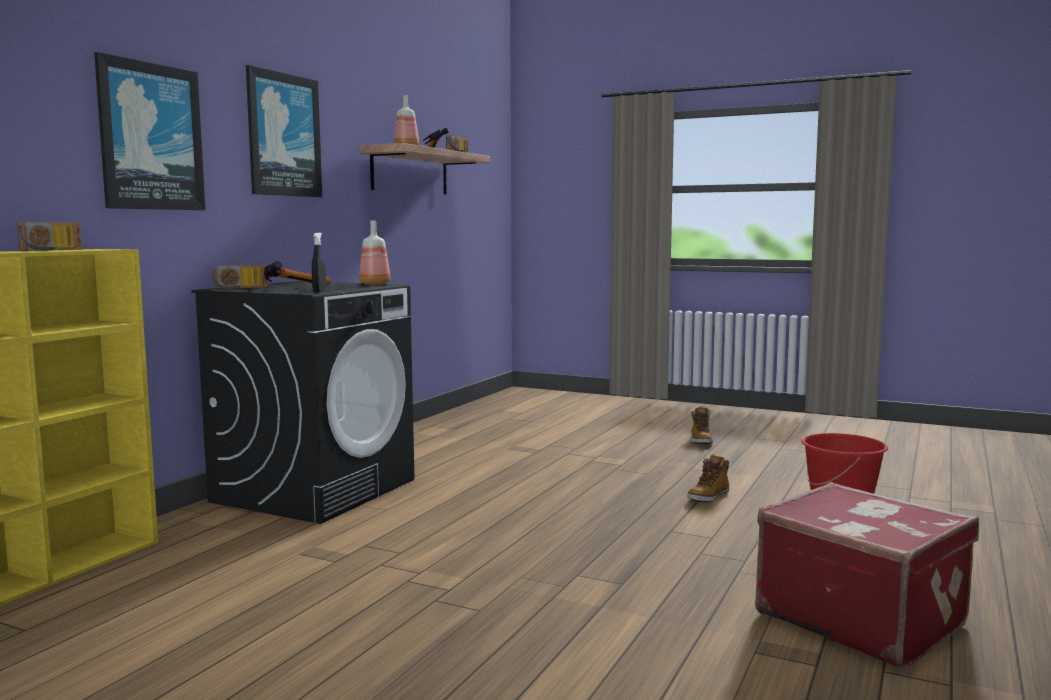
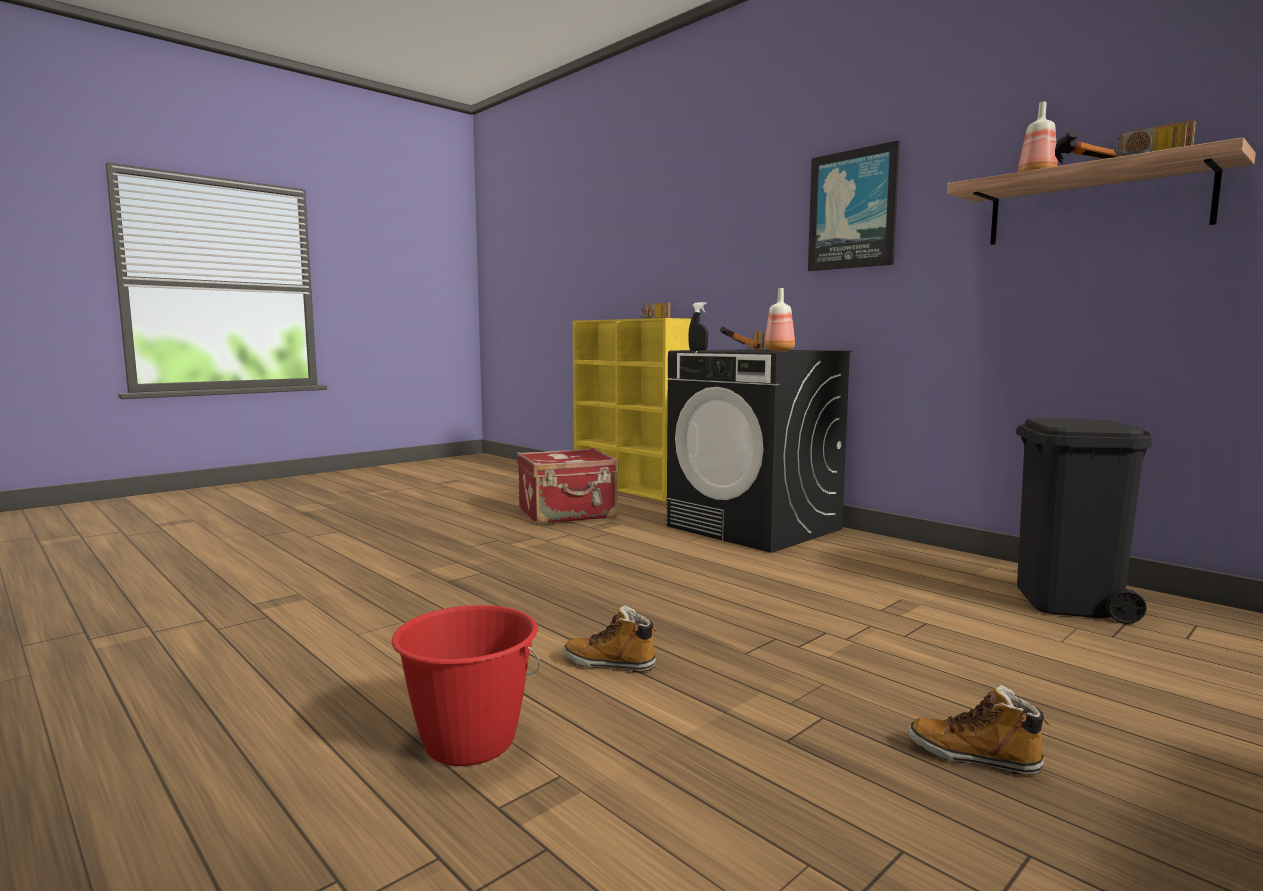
camera: 110 degrees right, 0 degrees up
(150, 137) = (732, 241): picture -> none
(481, 424) = (1068, 602): none -> black trash can
(708, 497) = (610, 664): boot -> boot turned 45 degrees counterclockwise
(861, 618) = (259, 637): red suitcase -> red suitcase (568, 514)

